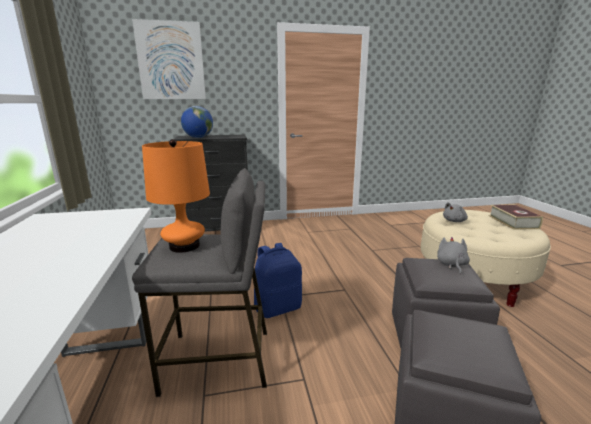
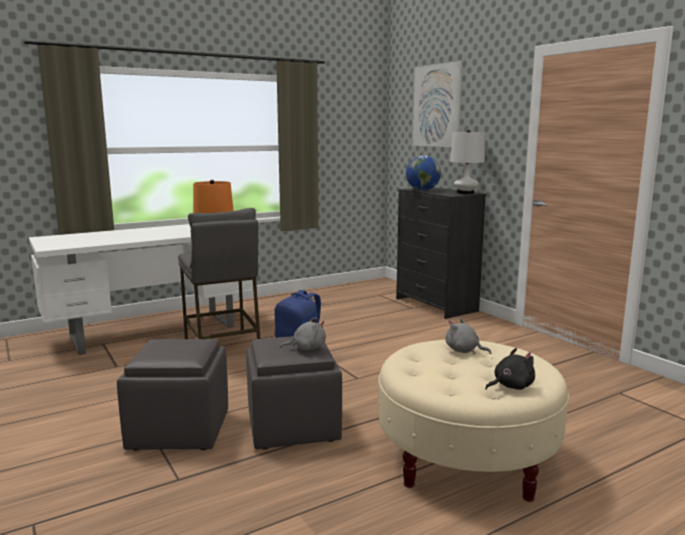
camera: 70 degrees right, 5 degrees down
(235, 135) = (465, 193): none -> white table lamp
(513, 222) = (510, 386): book -> black plush toy

